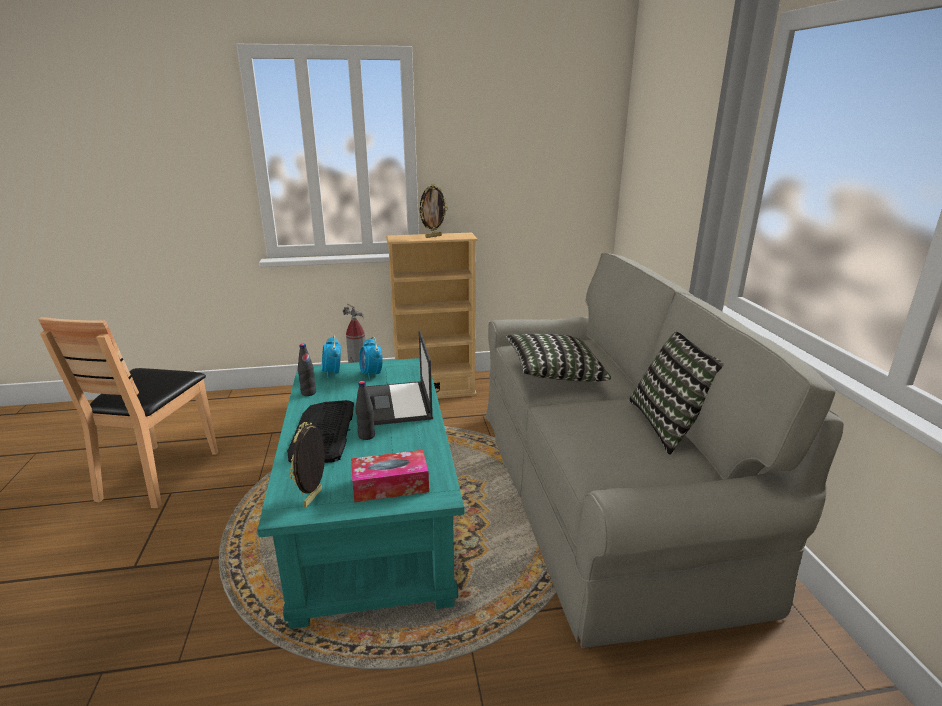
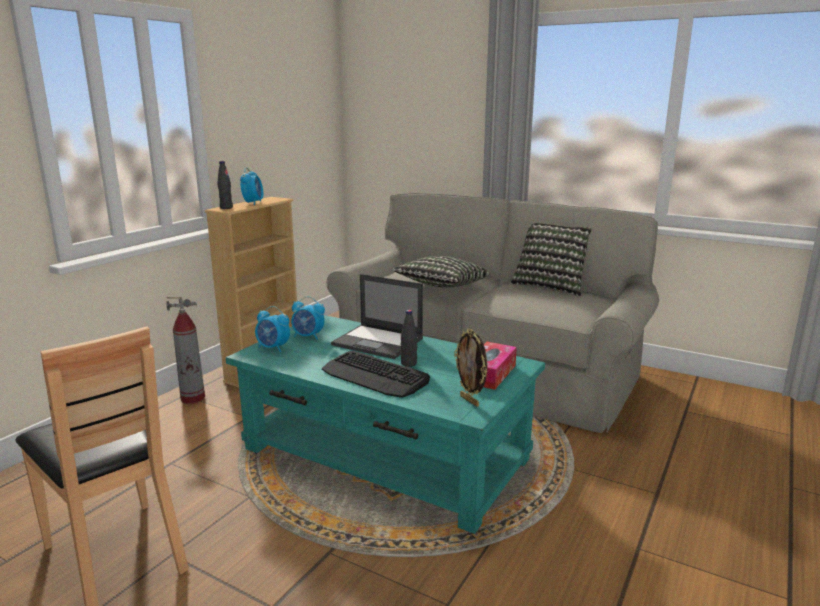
camera: 50 degrees left, 5 degrees down
(308, 393) = (292, 365): black bottle -> black bottle (226, 208)
(433, 236) = (253, 203): picture frame -> alarm clock

